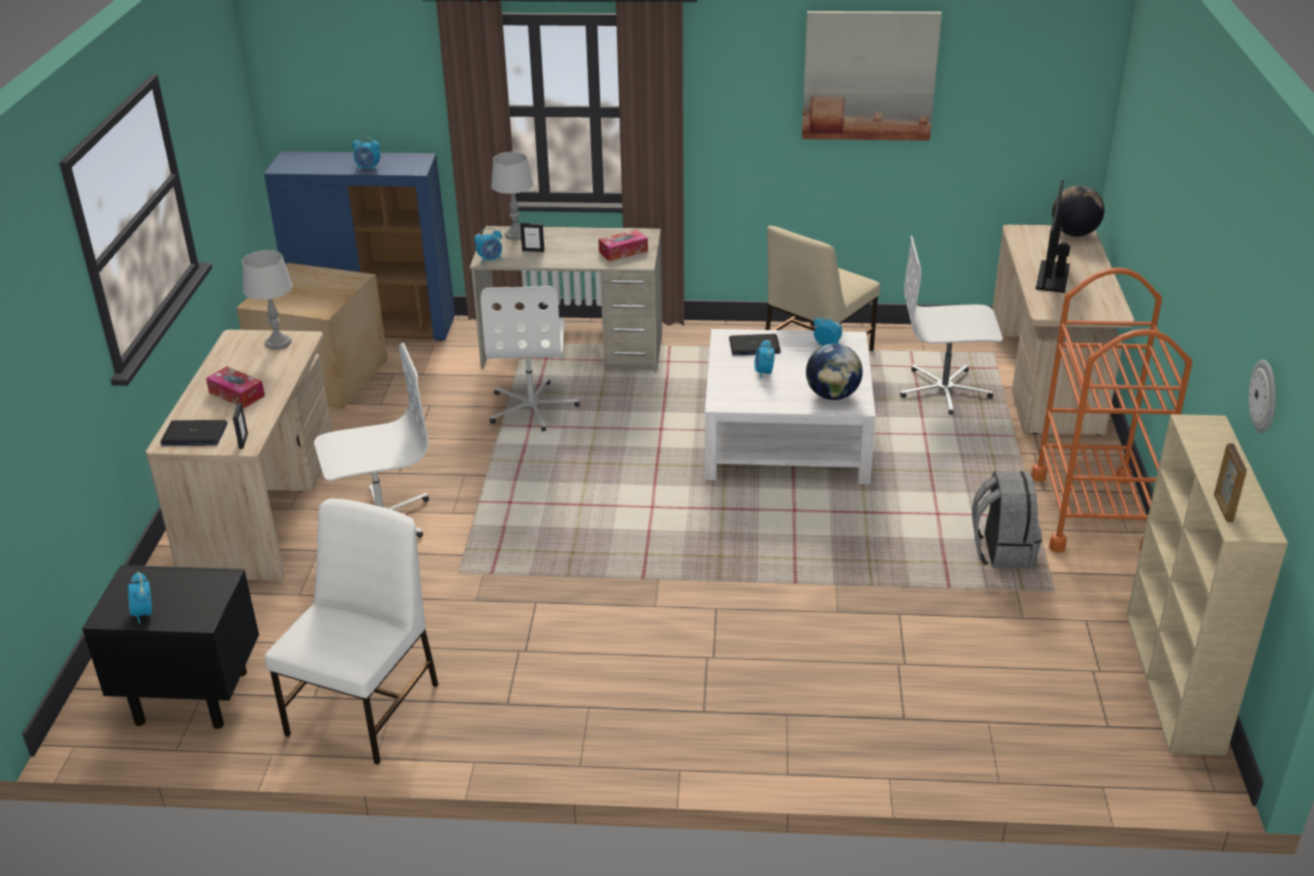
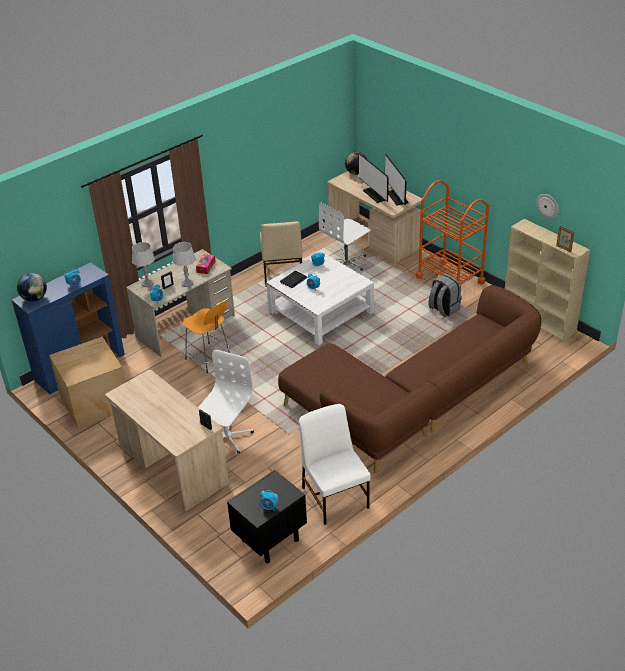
camera: 45 degrees left, 5 degrees up
(194, 435) = (182, 437): laptop -> none
(237, 394) = (166, 413): tissue box -> none
(278, 343) = (141, 384): grey table lamp -> grey table lamp (187, 283)
(532, 407) = (209, 359): white office chair -> orange stool
(709, 655) = (412, 401): none -> brown sofa
(832, 395) = (349, 283): globe -> globe (34, 298)
(869, 75) = (267, 139): picture -> none
(1087, 297) = (397, 197): none -> monitor

